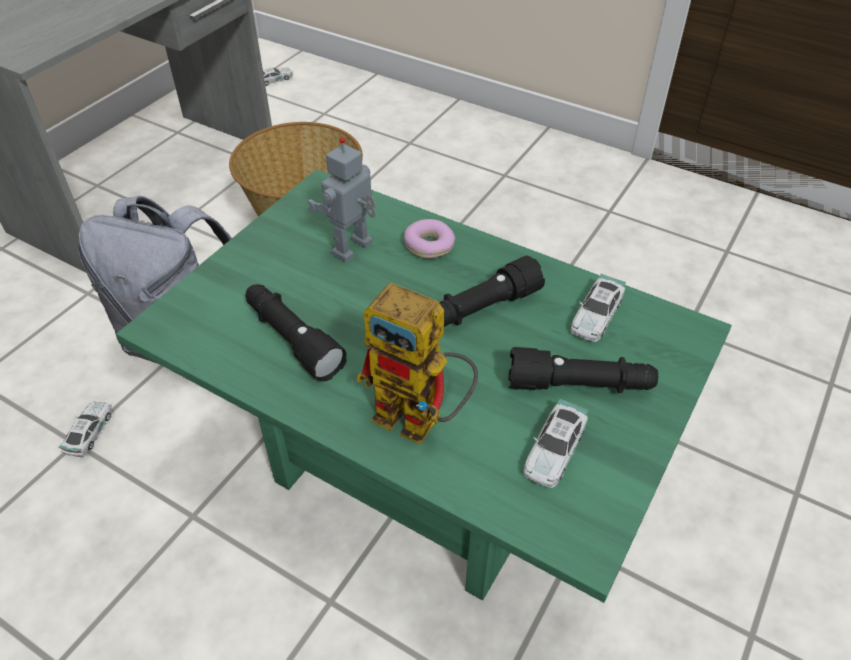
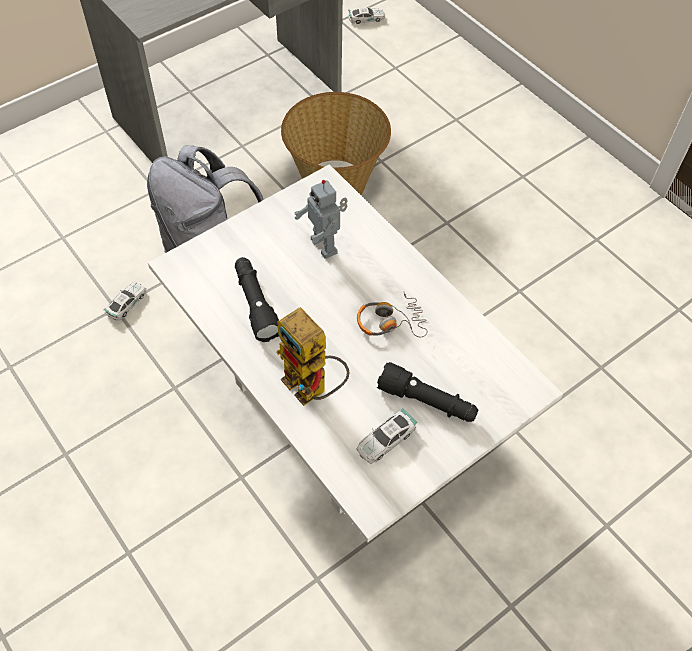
camera: 20 degrees right, 10 degrees up
(354, 250) = (325, 245): toy robot -> toy robot turned 90 degrees counterclockwise
(425, 464) = (343, 406): green coffee table -> white coffee table
(429, 245) = (380, 258): donut -> none
(480, 309) = (390, 322): black flashlight -> headphones
(596, 315) = (469, 353): toy car -> none

